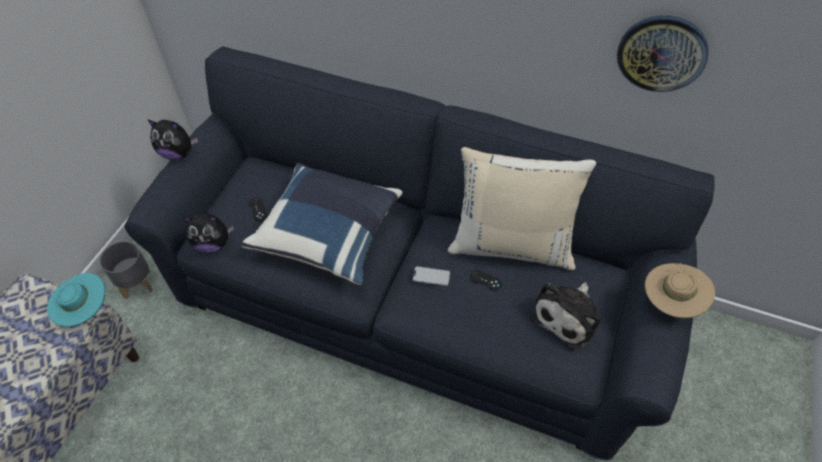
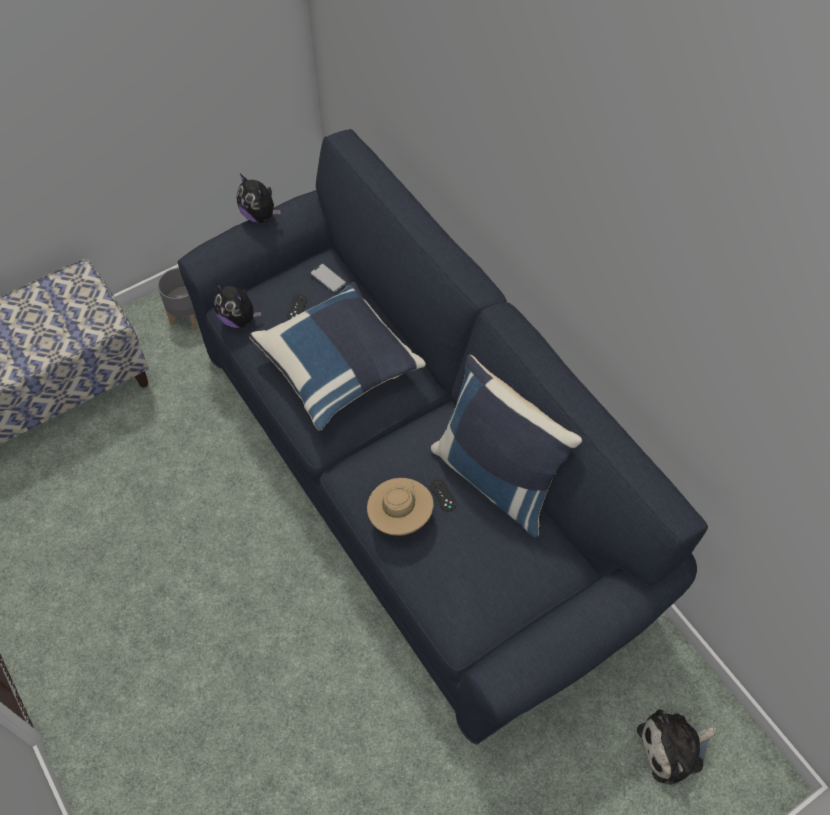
camera: 35 degrees right, 5 degrees up
(85, 310) = (110, 320): turquoise hat -> none
(431, 276) = (397, 462): phone -> phone (328, 278)
(511, 245) = (497, 477): beige pillow -> blue pillow
(568, 316) = (490, 575): plush toy -> plush toy (674, 748)
(661, 53) = (690, 368): wall clock -> none
(670, 302) = (584, 622): beige hat -> beige hat (400, 517)

